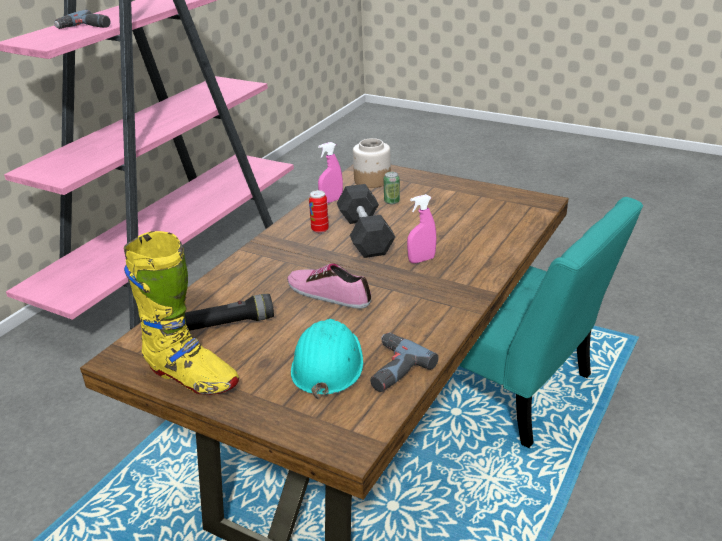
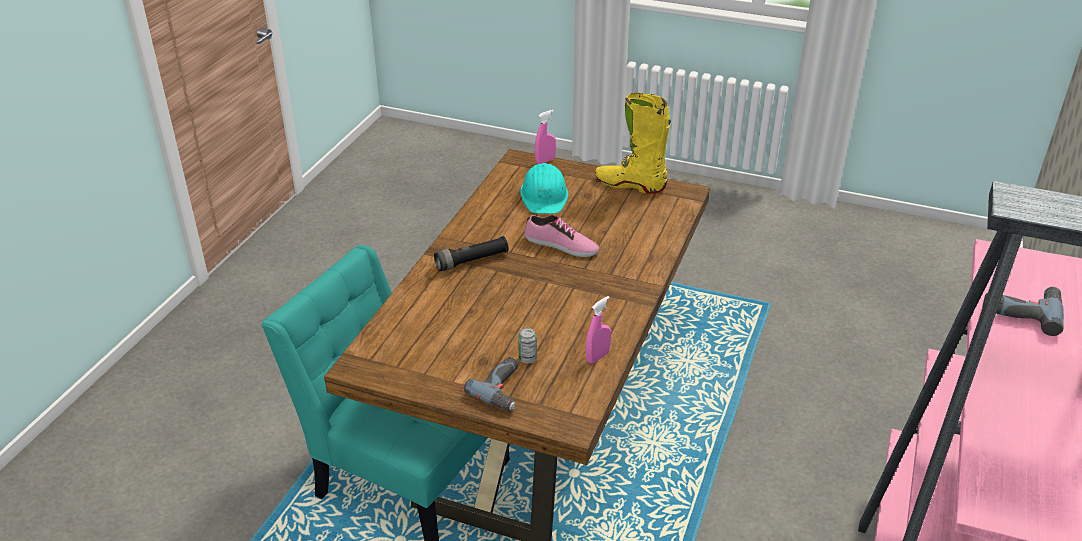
camera: 170 degrees right, 5 degrees up
(227, 324) = (628, 218): black flashlight -> black flashlight (472, 261)
(320, 230) = (594, 312): can -> none
(365, 235) = (546, 308): black dumbbell -> none
(372, 180) = (559, 397): jar -> none
(390, 368) = (502, 196): power drill -> power drill (504, 389)
(421, 260) = (487, 281): pink spray bottle -> pink spray bottle (545, 161)

